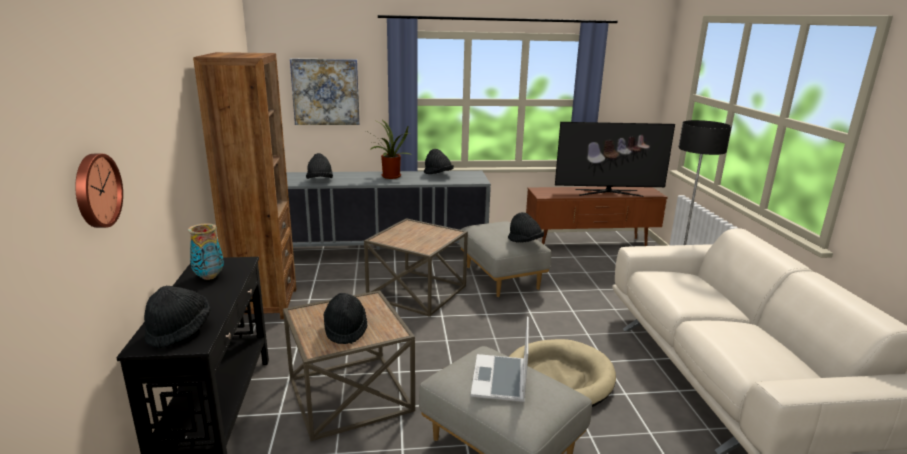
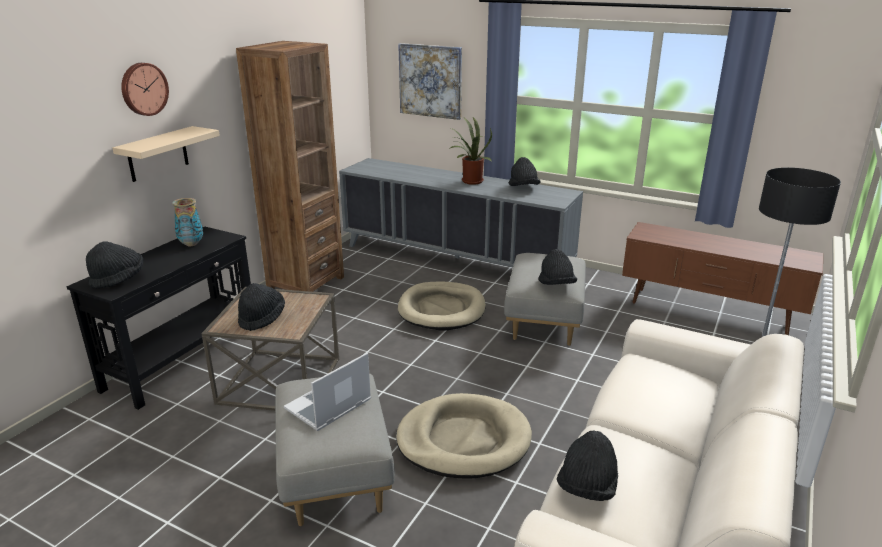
camera: 35 degrees right, 5 degrees up
(95, 190) = (64, 159): wall clock -> wall clock (143, 89)
(156, 178) = (158, 154): none -> beige shelf
(320, 181) = (399, 175): black hat -> black hat (587, 488)
(417, 291) = (442, 309): brown side table -> beige dog bed
(608, 192) = (737, 249): television -> none

